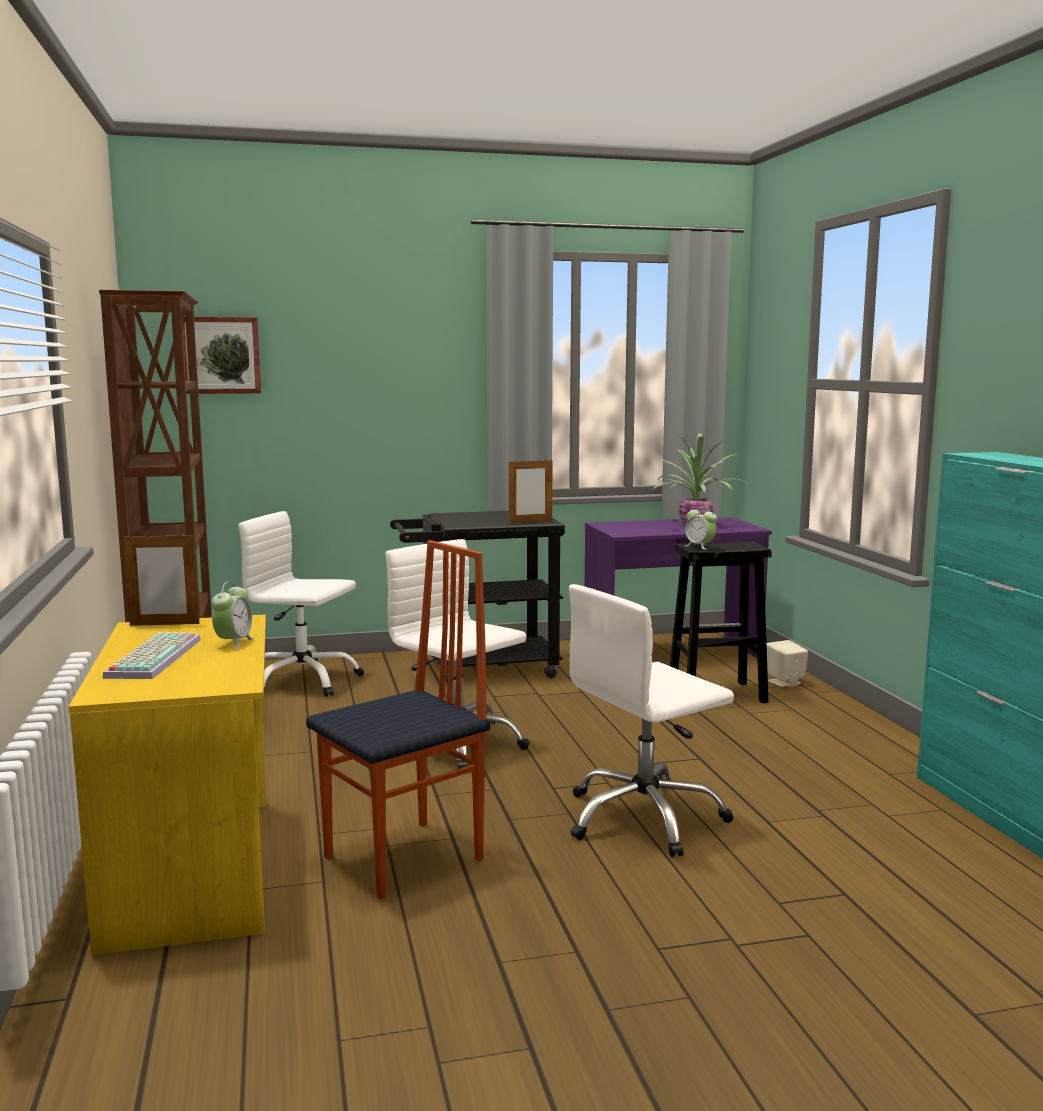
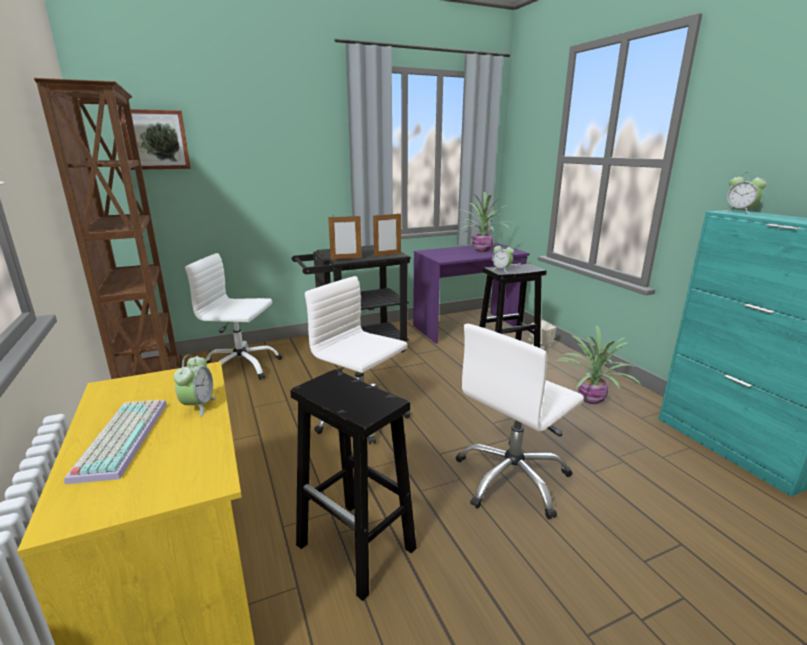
camera: 10 degrees left, 10 degrees up
(164, 624) = (131, 383): picture frame -> picture frame (346, 258)
(406, 859) = (357, 548): chair -> black stool
(820, 749) = (590, 400): none -> potted plant
(988, 454) = (739, 212): none -> alarm clock

